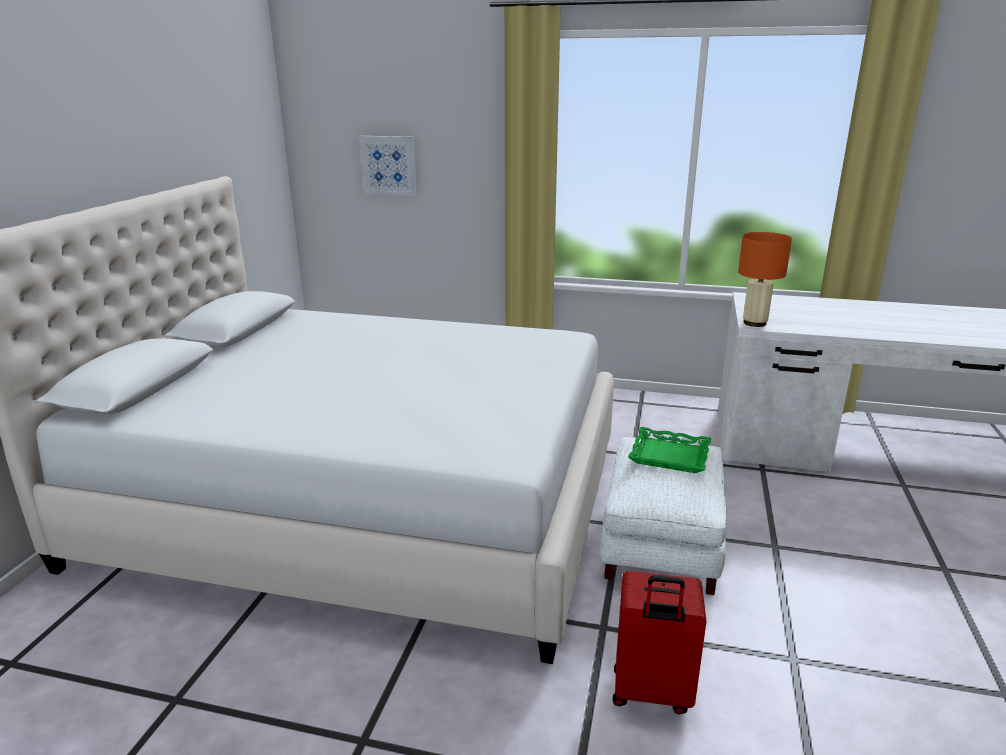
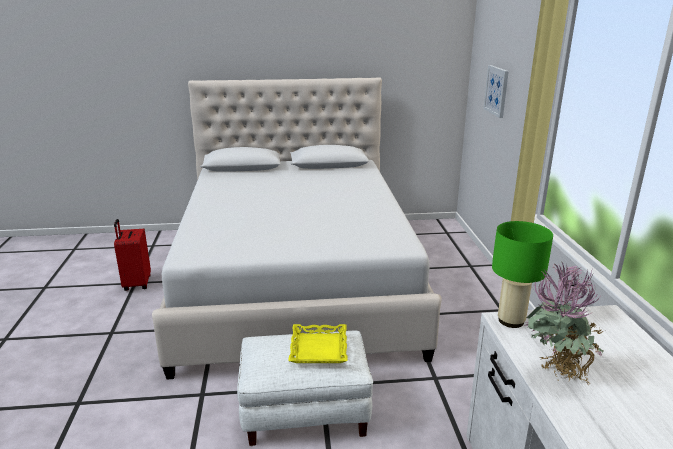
camera: 70 degrees right, 0 degrees up
(651, 693) = (144, 423): red suitcase -> red suitcase (136, 284)
(670, 455) = (319, 348): green tray -> yellow tray
(755, 323) = (511, 321): orange table lamp -> green table lamp
(836, 327) = (556, 377): none -> potted plant

